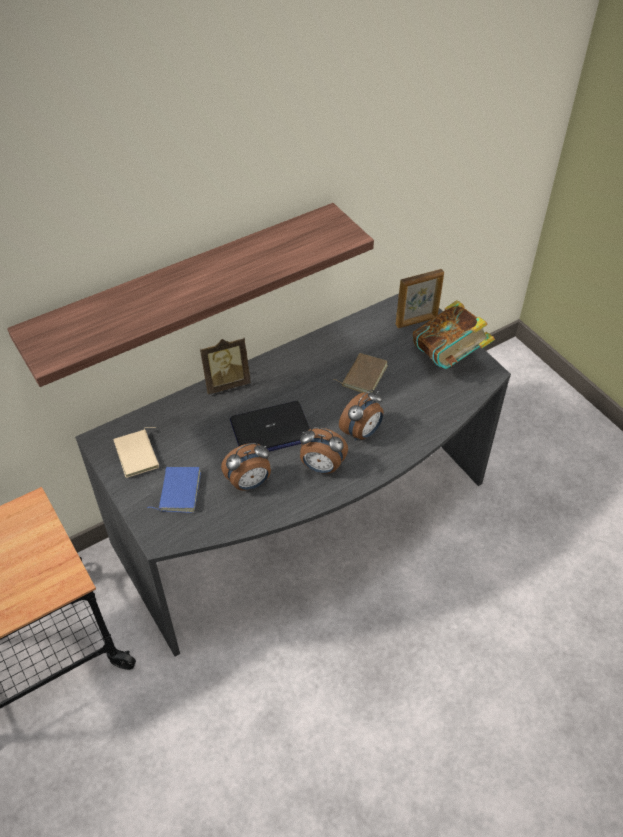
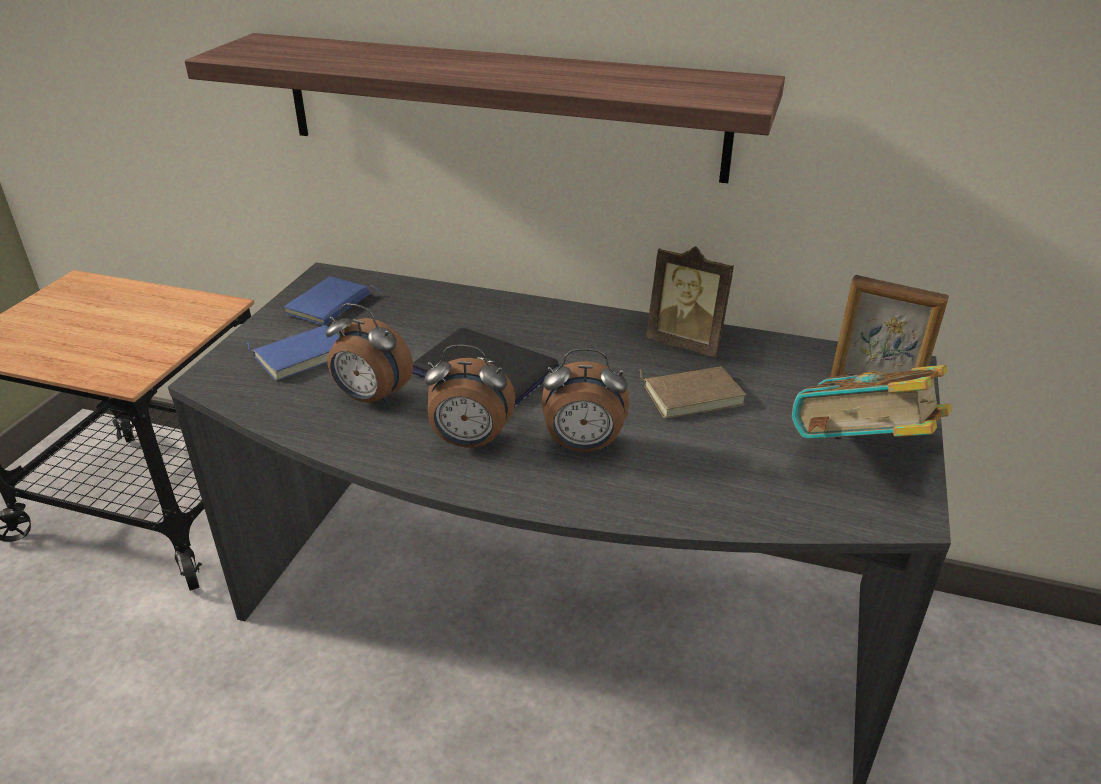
camera: 50 degrees right, 15 degrees down
(138, 455) = (330, 306): beige book -> blue book
(226, 383) = (519, 305): picture frame -> picture frame (687, 343)
(321, 467) = (470, 442): alarm clock -> alarm clock turned 60 degrees counterclockwise

